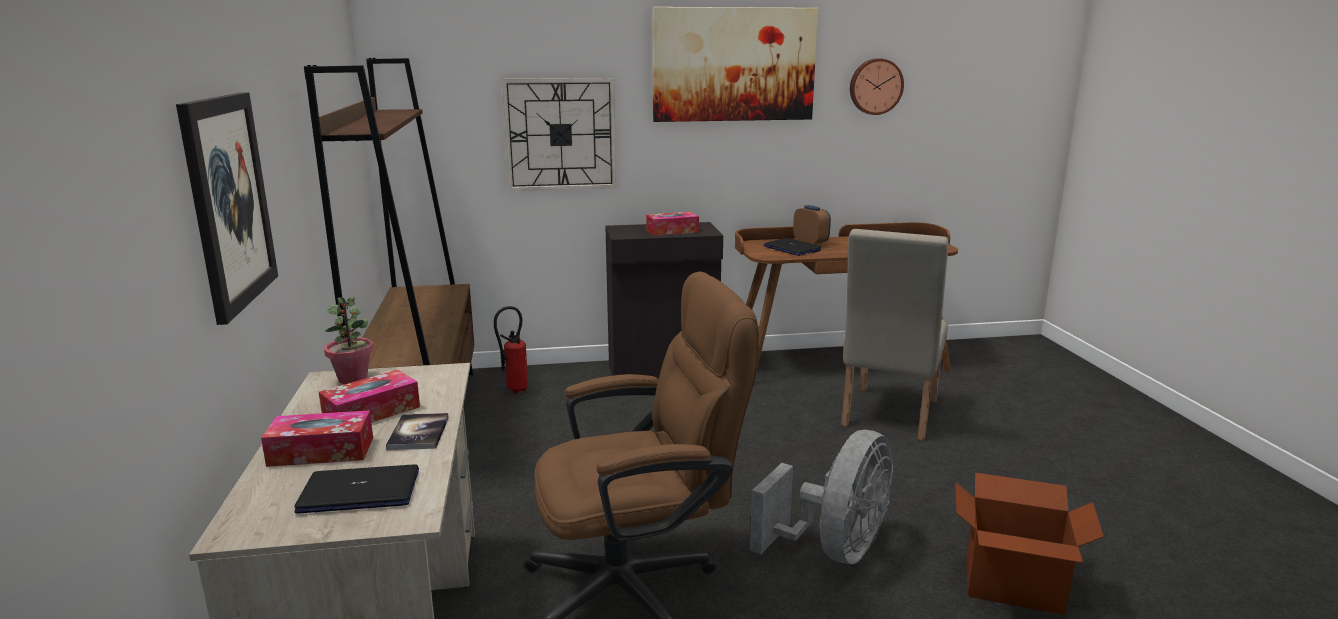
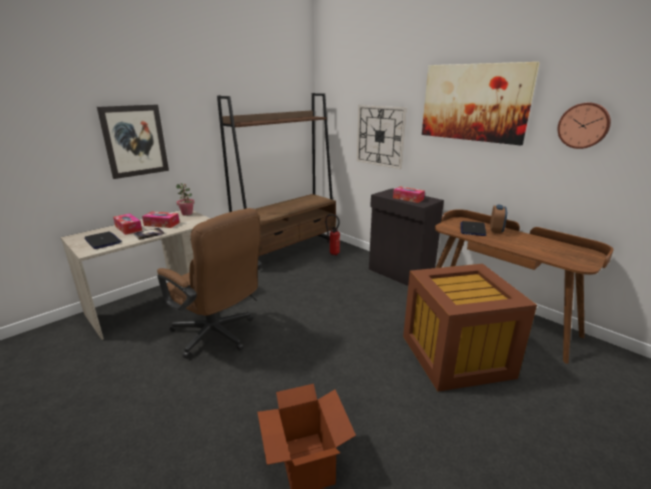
camera: 55 degrees right, 5 degrees up
(834, 550) = (286, 380): grey fan -> none
(887, 416) = (454, 355): beige chair -> brown storage box

